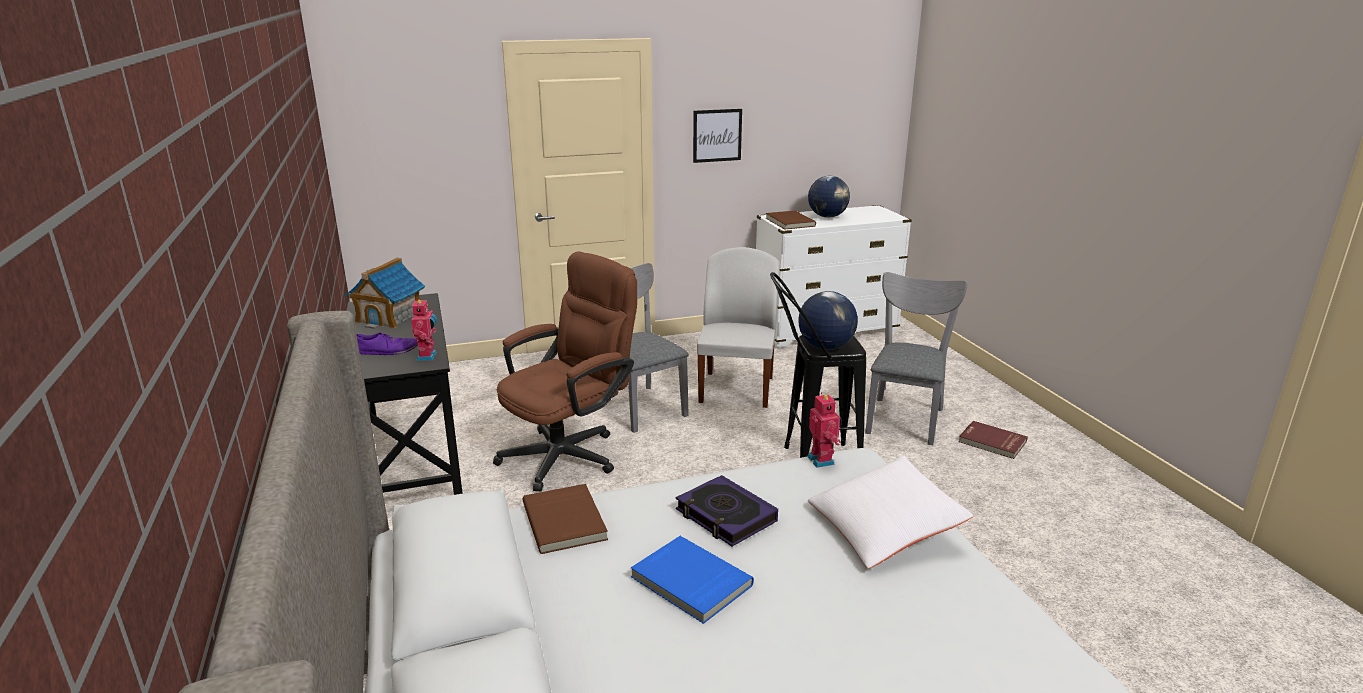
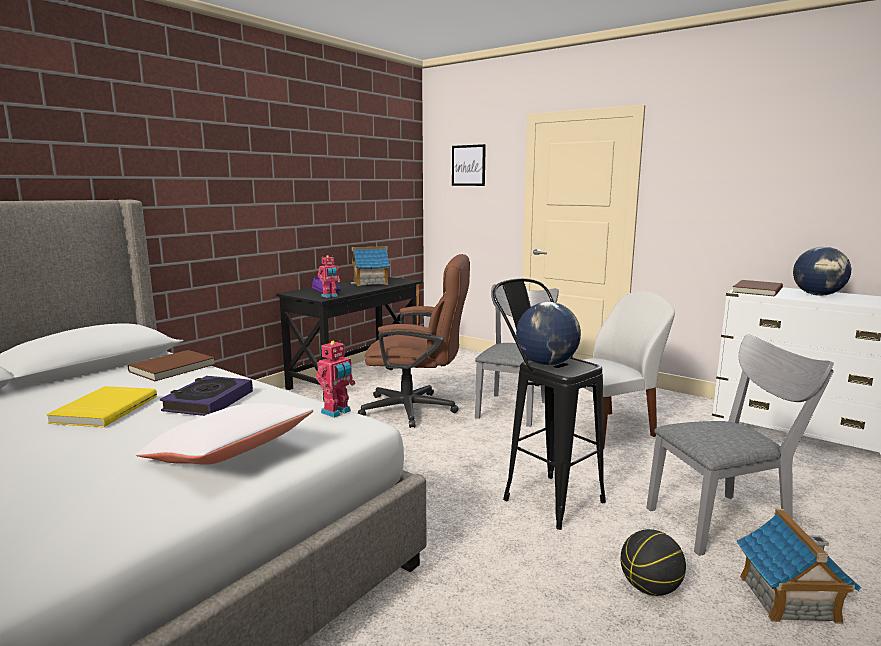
camera: 55 degrees right, 10 degrees down
(690, 582) = (103, 409): blue book -> yellow book
(717, 135) = (704, 196): picture -> picture (468, 165)
(952, 478) = (650, 588): none -> basketball
(992, 442) = (788, 599): red book -> toy house

